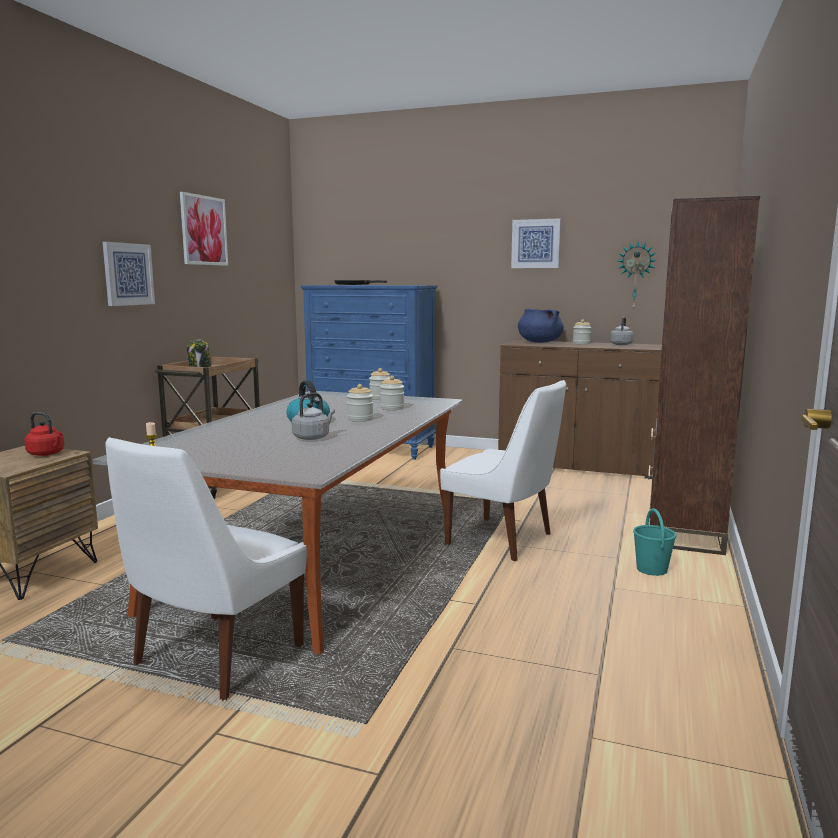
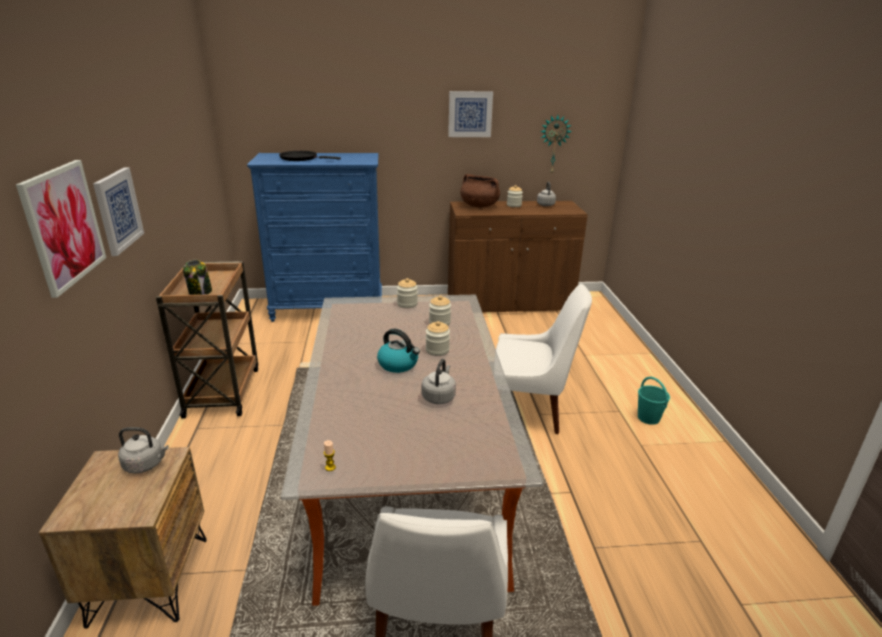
camera: 25 degrees left, 15 degrees up
(47, 454) = (146, 464): red kettle -> grey kettle
(203, 230) = (157, 127): picture -> picture (63, 225)
(539, 342) = (479, 206): blue cooking pot -> brown cooking pot
(684, 532) = (637, 371): brown bookcase -> none

